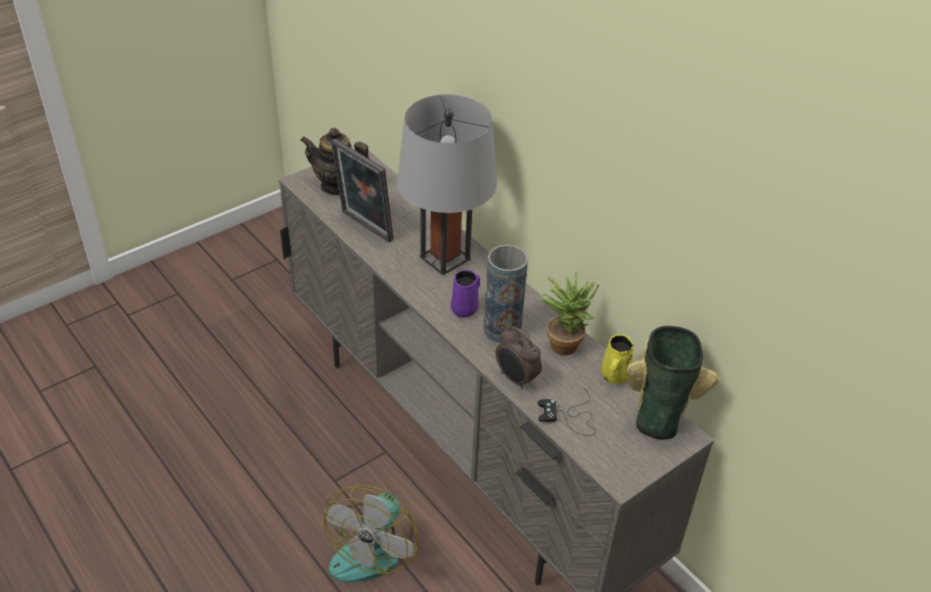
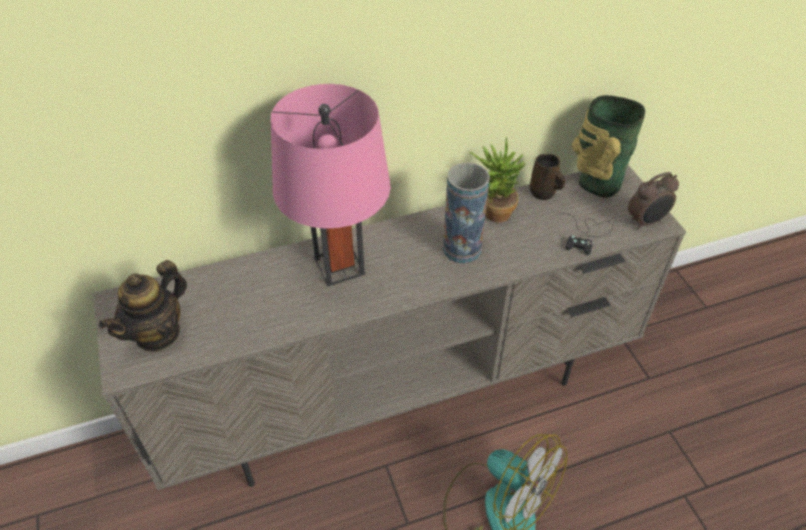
camera: 70 degrees left, 5 degrees up
(364, 228) = (253, 324): picture frame -> none
(445, 258) = (339, 266): grey table lamp -> pink table lamp
(465, 308) = (423, 268): purple mug -> none
(516, 379) = (531, 257): alarm clock -> alarm clock (646, 222)
(614, 376) = (543, 193): yellow mug -> brown mug

